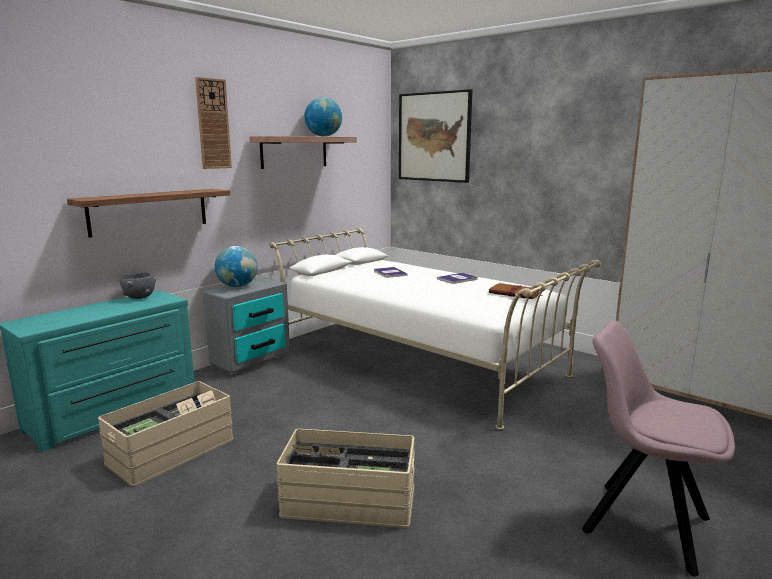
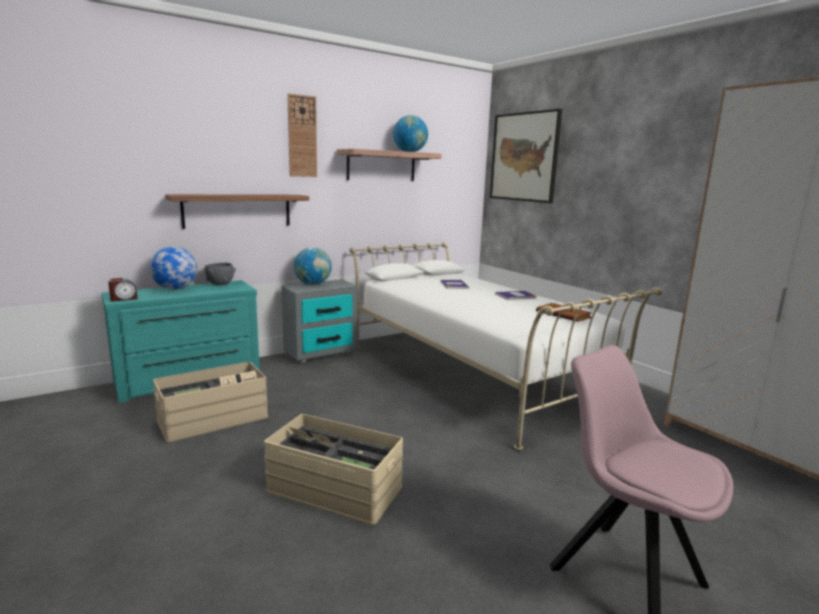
camera: 15 degrees right, 0 degrees up
(37, 328) = (123, 299): none -> alarm clock
(90, 308) = (175, 289): none -> globe

